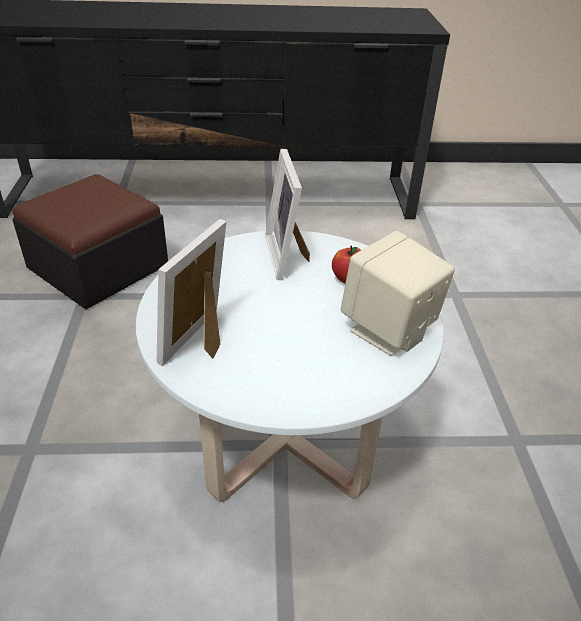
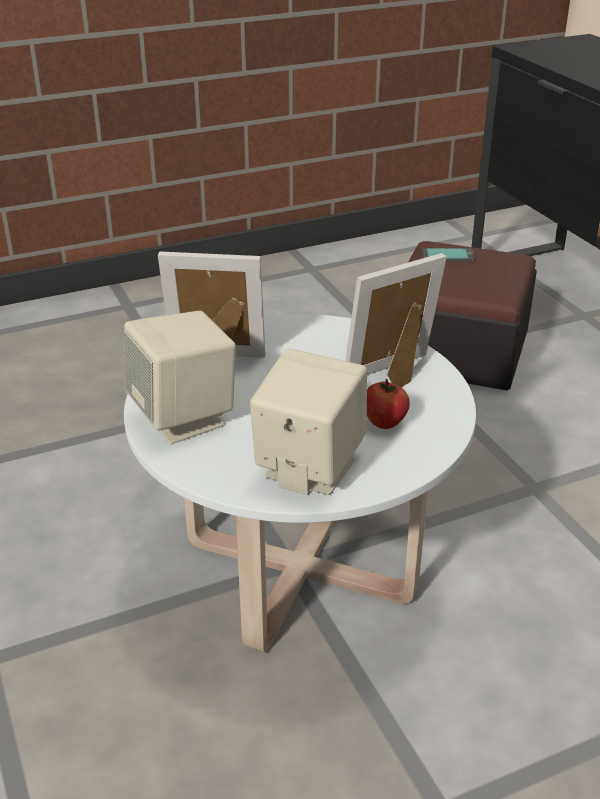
camera: 70 degrees right, 5 degrees down
(60, 202) = (448, 256): none -> phone
(283, 382) = (184, 418): none -> beige speaker

